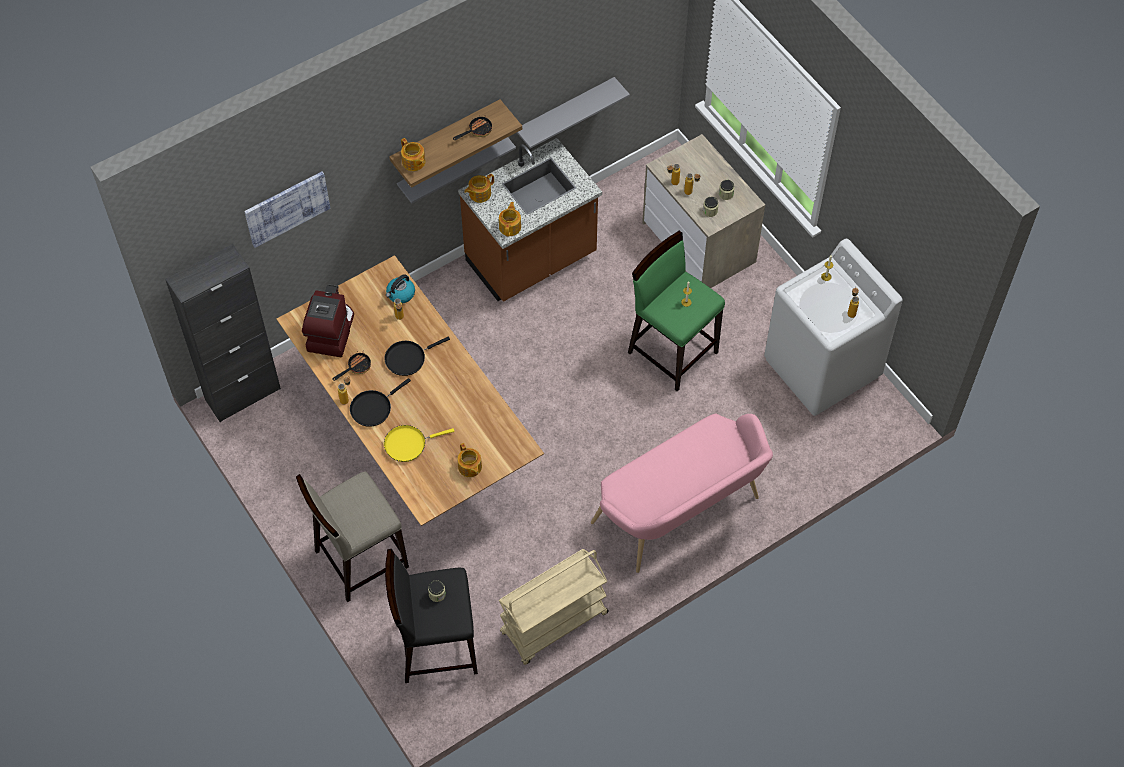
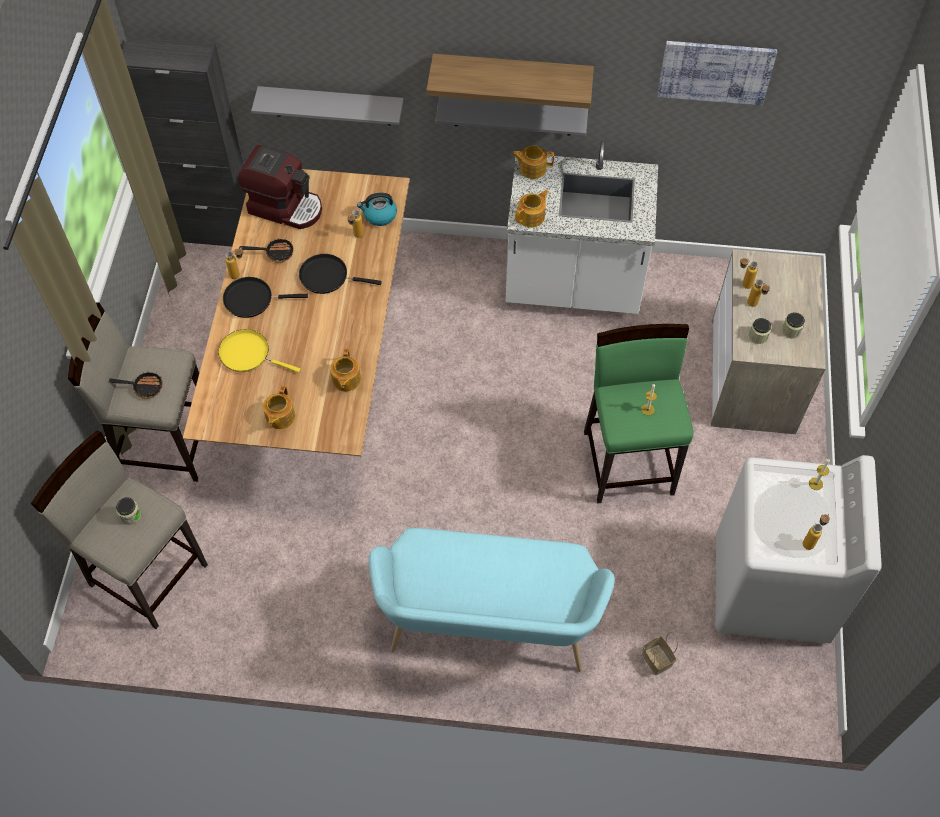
camera: 40 degrees right, 0 degrees up
(287, 208) = (292, 41): picture -> picture (715, 71)
(330, 331) = (286, 207): coffee machine -> coffee machine turned 60 degrees clockwise
(413, 162) = (449, 72): teapot -> teapot (346, 380)
(436, 646) = (148, 573): black stool -> beige stool
(477, 131) = (540, 81): frying pan -> frying pan (143, 387)
(531, 260) = (573, 285): brown counter -> white counter
(554, 624) = (267, 638): beige cart -> none
(565, 112) = (678, 139): grey shelf -> grey shelf (332, 106)
(681, 514) = (488, 628): pink bench -> turquoise bench
(793, 458) = (655, 659): none -> basket

